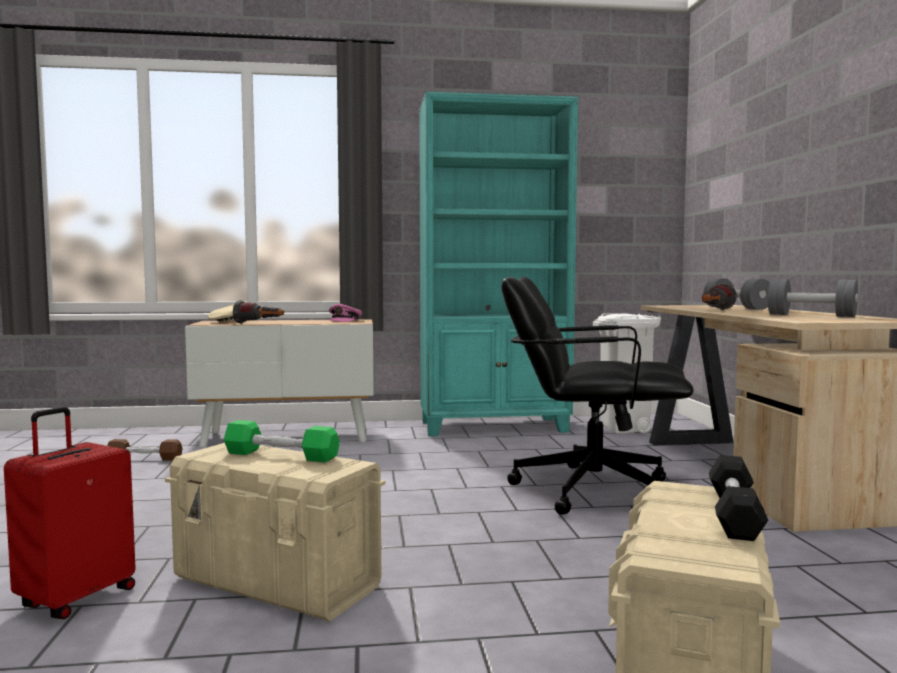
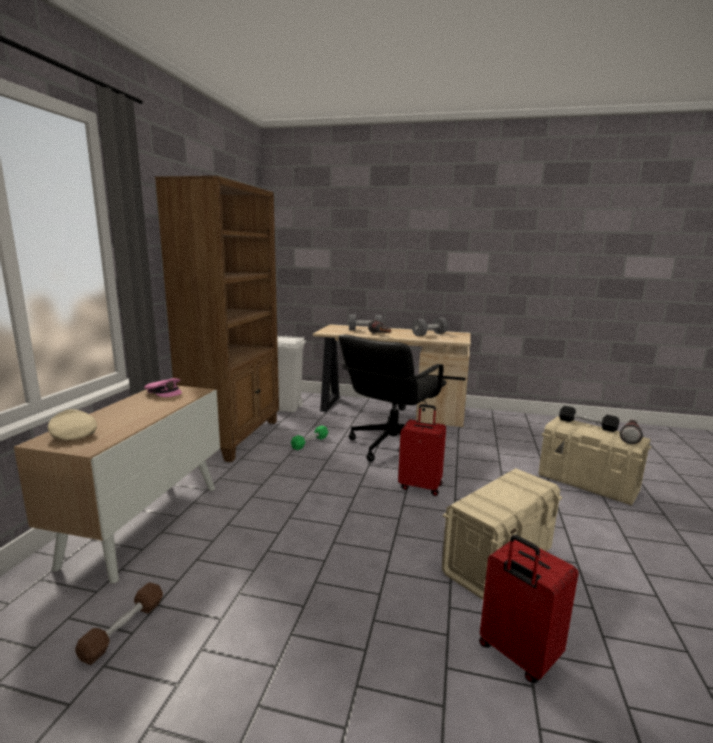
camera: 70 degrees left, 10 degrees up
(259, 323) = (140, 423): flashlight -> flashlight (630, 437)
(281, 455) = (498, 491): green dumbbell -> green dumbbell (310, 442)
(468, 520) = (421, 486): none -> red suitcase
(495, 427) = (235, 436): turquoise bookcase -> brown bookcase

